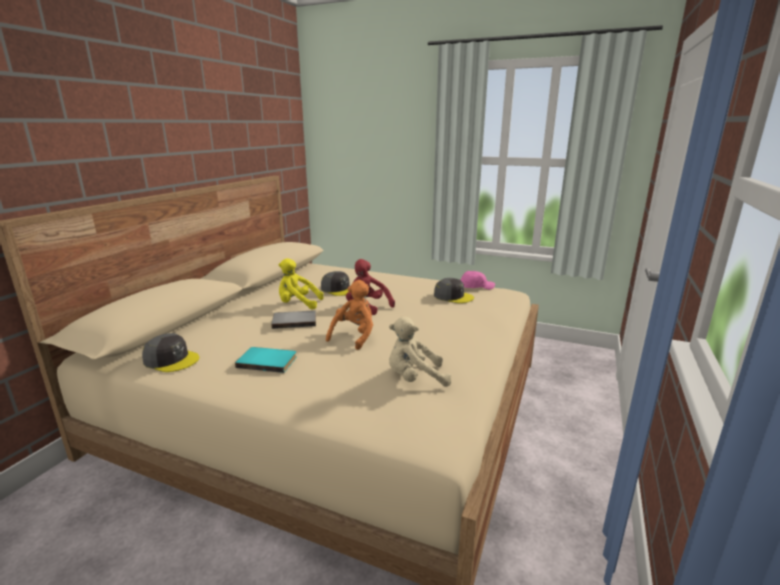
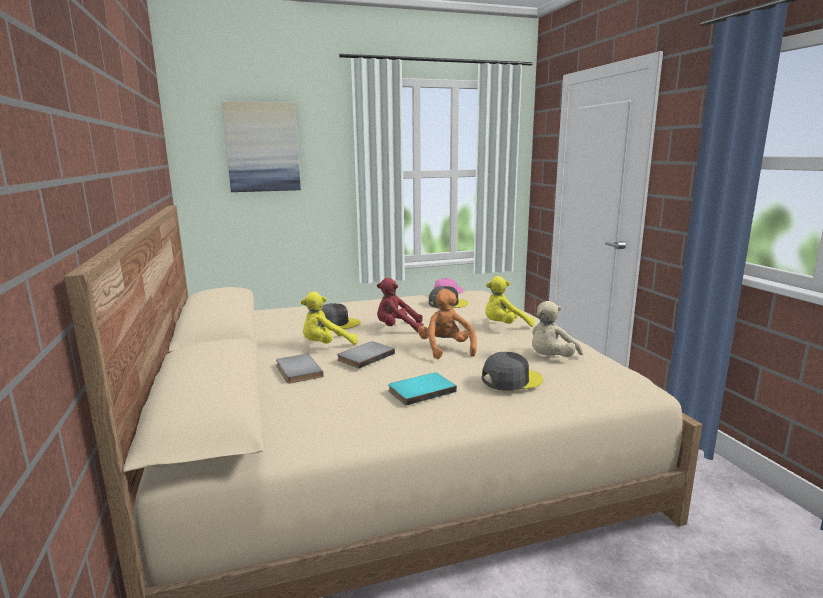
camera: 40 degrees left, 5 degrees down
(171, 359) = (318, 427): grey cap -> grey cap (511, 380)
(243, 317) = (297, 371): none -> grey book
(366, 131) = (262, 147): none -> picture
(451, 333) = (504, 326): none -> yellow plush toy

